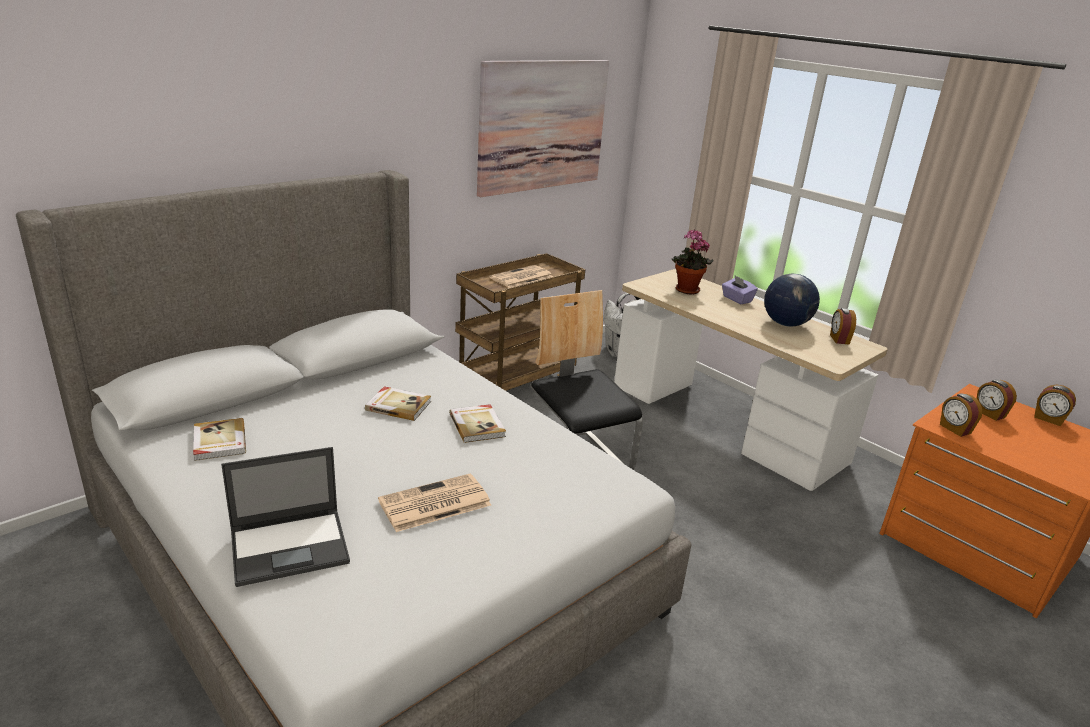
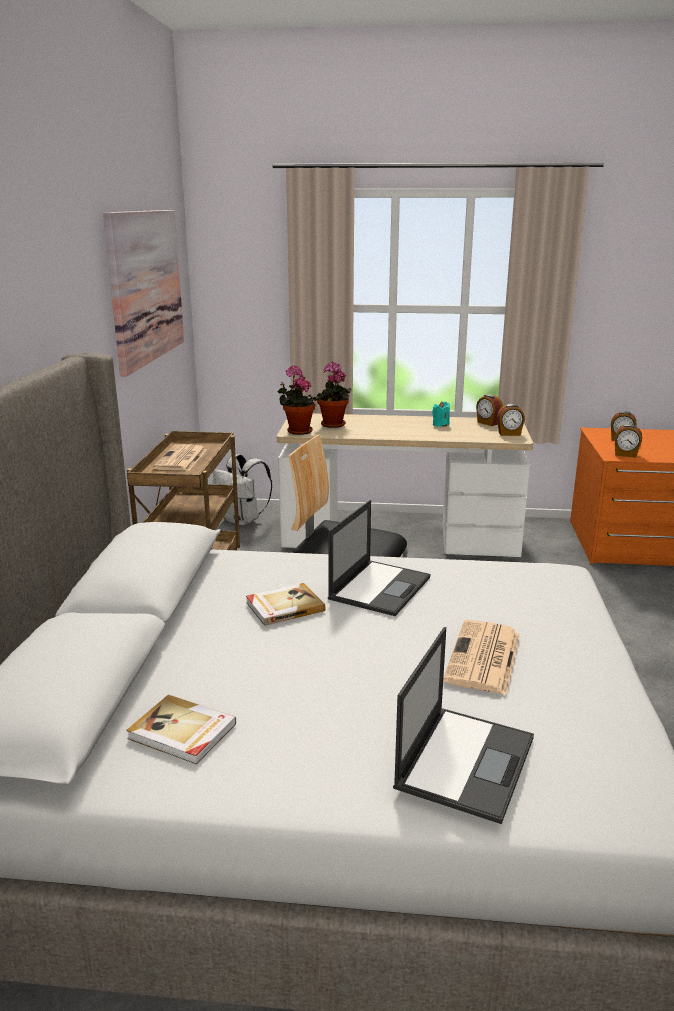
camera: 40 degrees left, 5 degrees down
(477, 425) = (380, 587): book -> laptop
(646, 285) = (297, 431): none -> potted plant
(736, 299) = (378, 420): purple tissue box -> none
(786, 324) = (440, 424): globe -> turquoise candle
(1048, 419) = (647, 431): alarm clock -> alarm clock (509, 434)

